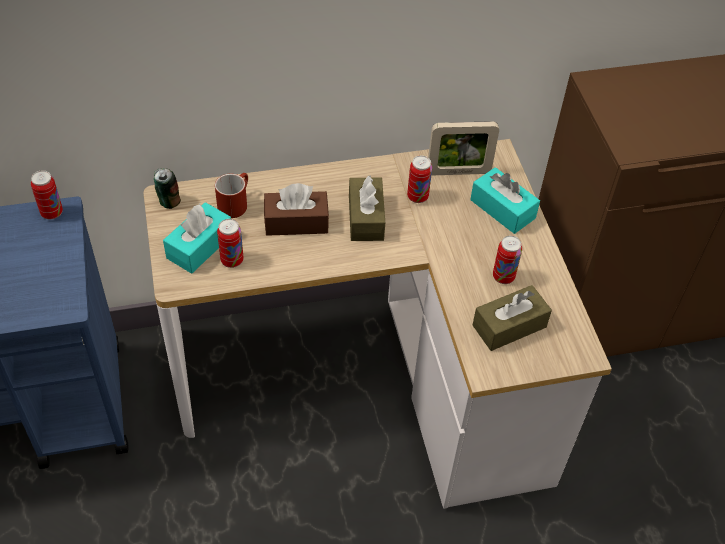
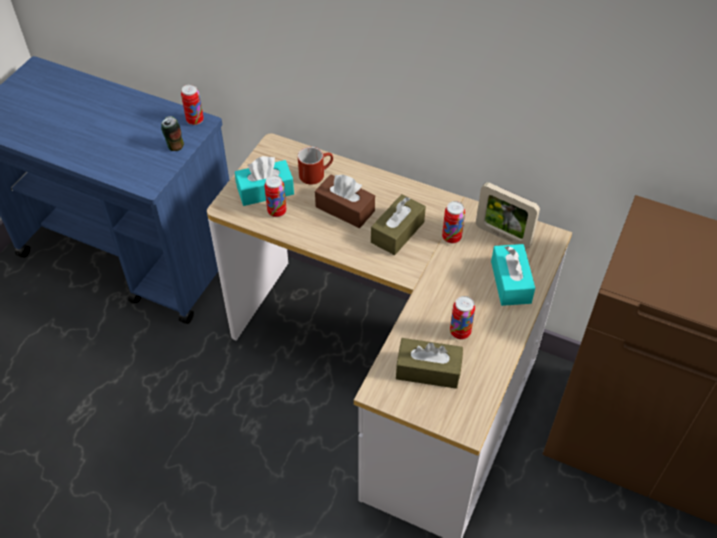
camera: 40 degrees right, 0 degrees up
(168, 202) = (273, 150): can -> can (175, 145)

